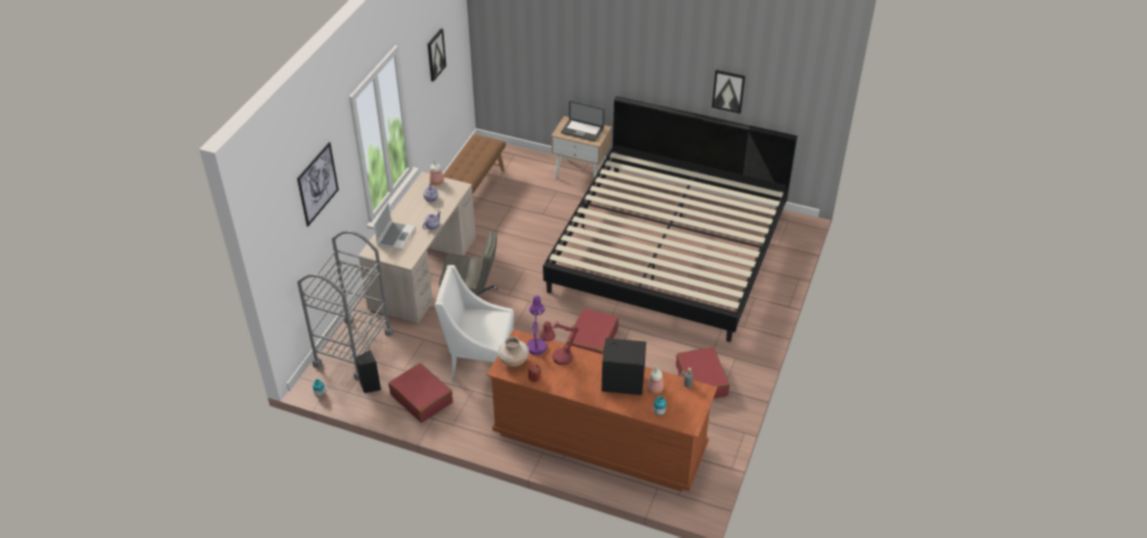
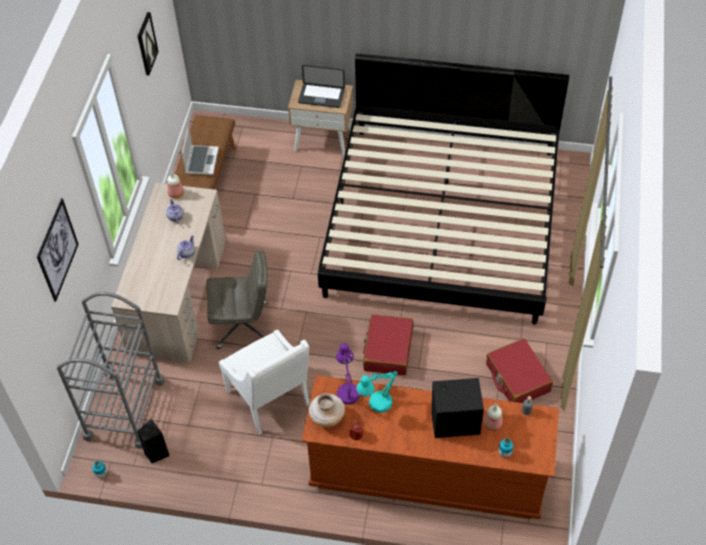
camera: 10 degrees left, 10 degrees up
(395, 236) = (148, 274): laptop -> laptop (201, 160)
(422, 398) = (218, 458): red suitcase -> none
(479, 362) = (270, 399): white armchair -> white armchair turned 120 degrees counterclockwise
(558, 359) = (376, 405): red table lamp -> turquoise table lamp
(728, 91) = (488, 35): picture -> none

